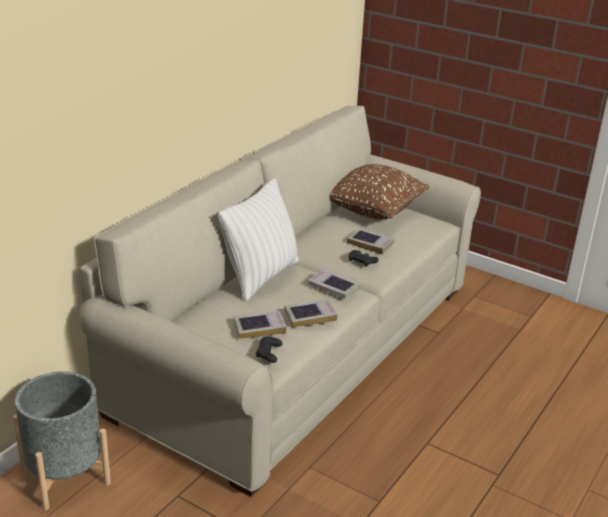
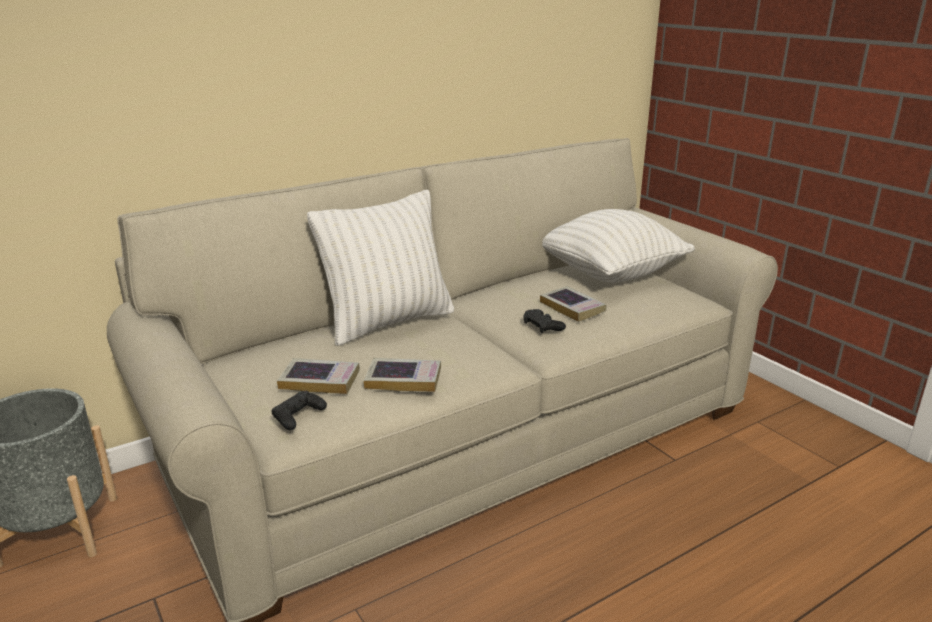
camera: 25 degrees right, 5 degrees down
(333, 288) = (471, 350): book -> none
(373, 211) = (609, 274): brown pillow -> white pillow

